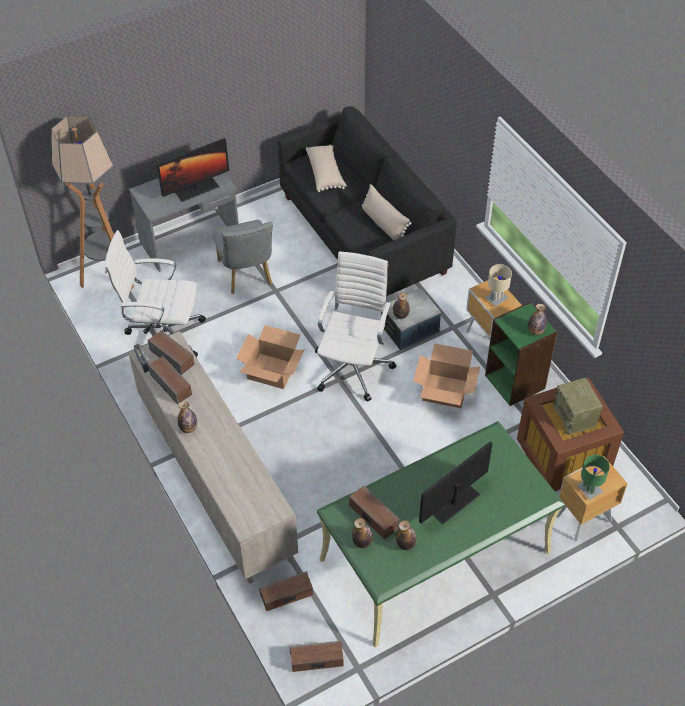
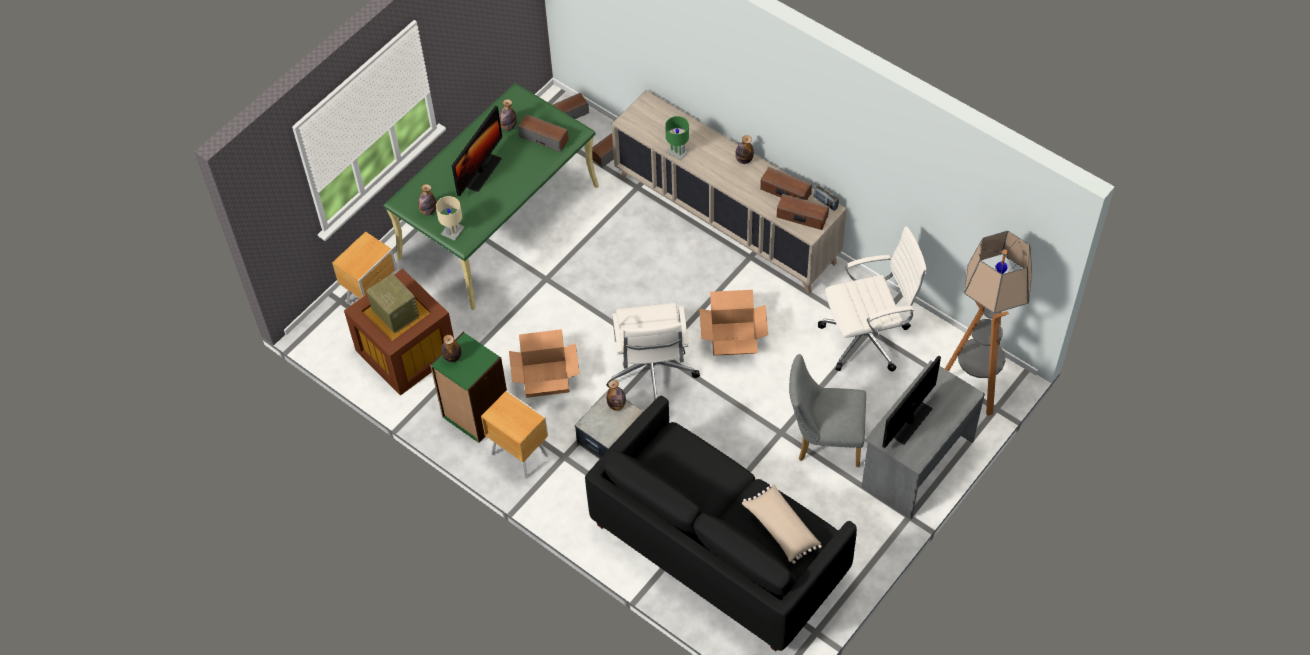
camera: 160 degrees right, 5 degrees up
(247, 276) = (824, 440): grey chair -> grey chair turned 45 degrees counterclockwise
(362, 542) = (544, 116): bottle -> bottle (428, 211)
(384, 224) = (676, 479): beige pillow -> none
(496, 299) = (511, 414): beige table lamp -> beige table lamp (453, 232)
(589, 489) = (365, 245): green table lamp -> green table lamp (677, 152)

